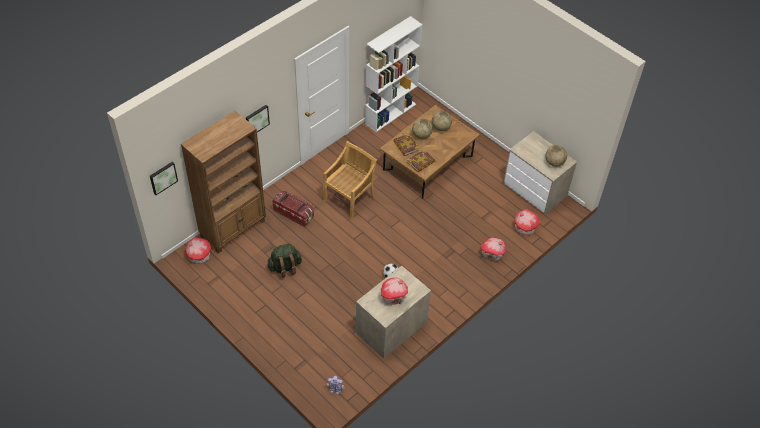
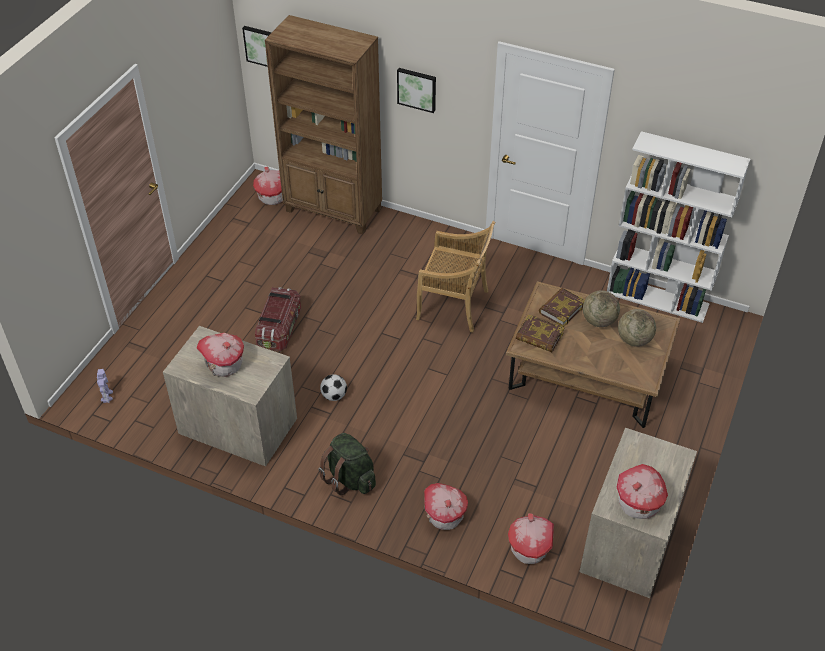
camera: 70 degrees right, 5 degrees down
(285, 267) = (293, 279): green backpack -> green backpack (350, 478)
(294, 213) = (392, 257): storage box -> storage box (280, 329)
(554, 162) = (639, 503): globe -> toy house

